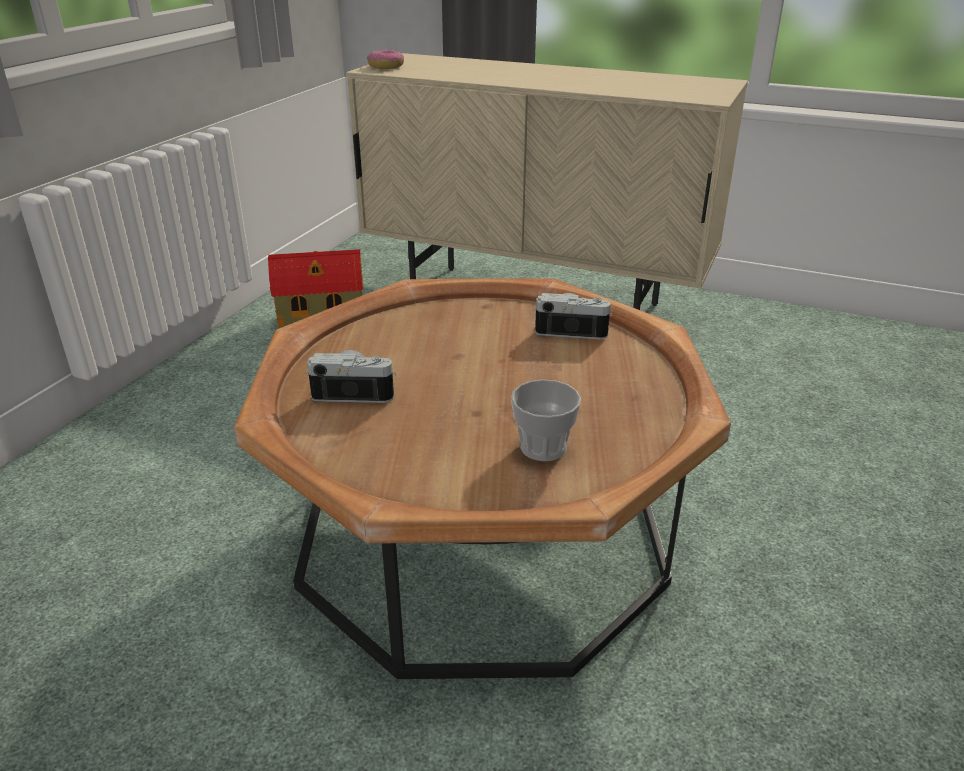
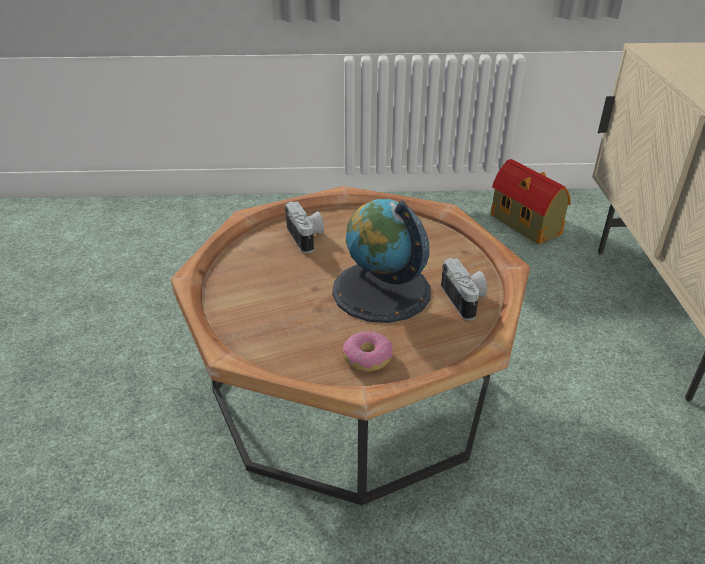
camera: 65 degrees right, 5 degrees up
(386, 67) = (665, 49): donut -> donut (367, 358)
(518, 371) = (381, 291): none -> globe
(543, 447) = (291, 326): cup -> none

